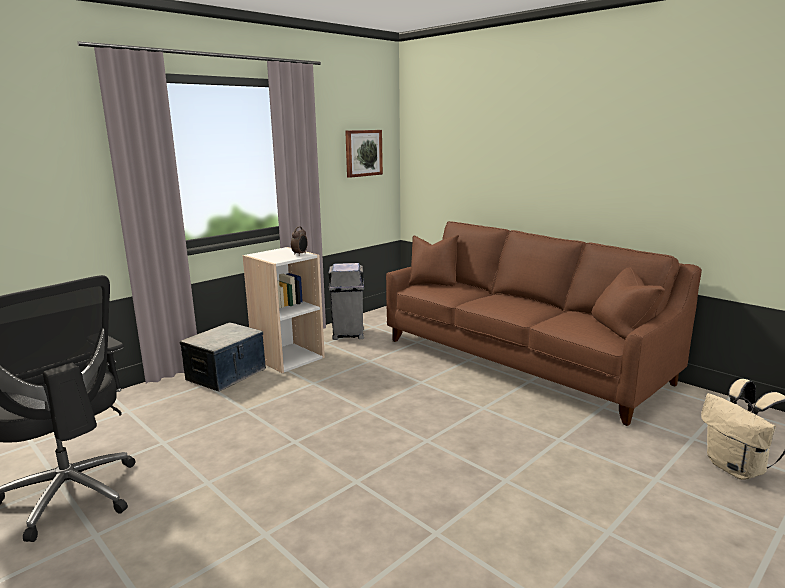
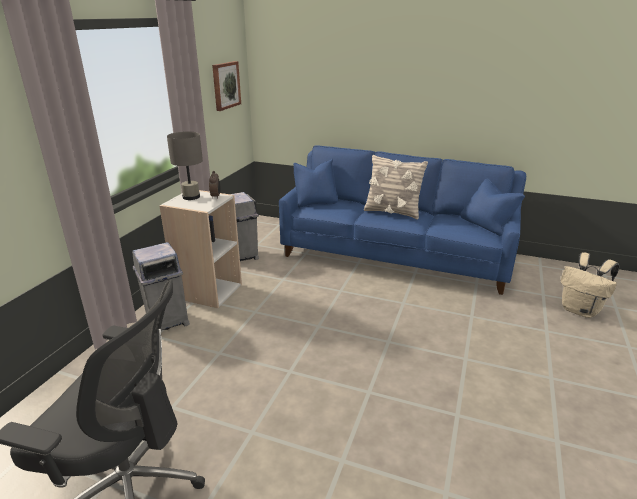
camera: 25 degrees left, 10 degrees up
(226, 375) = (166, 321): storage box -> grey trash can
(278, 252) = (191, 197): none -> grey table lamp
(508, 301) = (392, 212): none -> beige pillow
(520, 361) = (395, 256): brown sofa -> blue sofa

